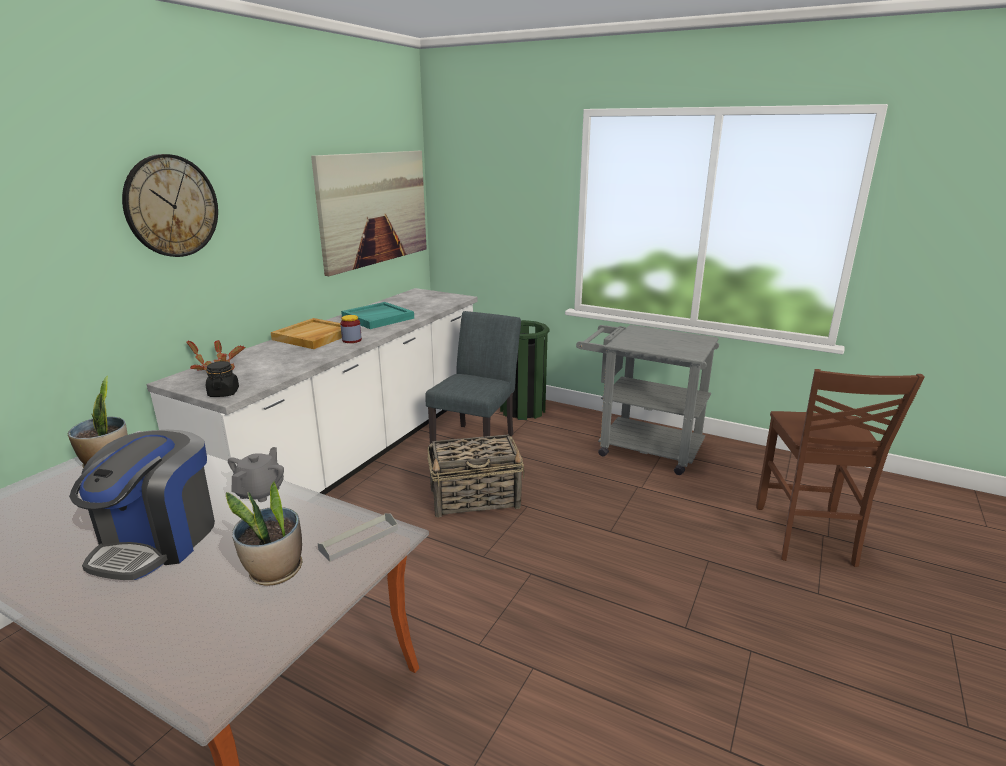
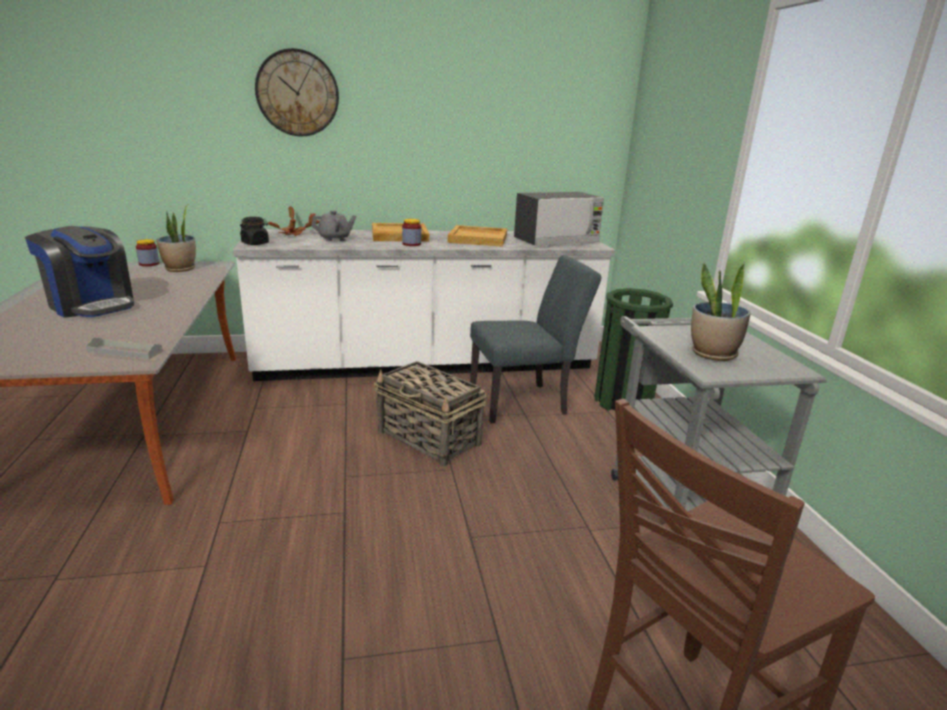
camera: 50 degrees right, 0 degrees up
(40, 479) = (149, 264): none -> jar
(158, 541) = (91, 305): coffee machine -> coffee machine turned 120 degrees counterclockwise
(260, 492) = (175, 308): grey teapot -> grey teapot (334, 239)
(275, 571) = (66, 341): potted plant -> potted plant (712, 354)
(374, 208) = (539, 132): picture -> none
(378, 318) = (478, 239): turquoise tray -> beige tray
(428, 301) = (556, 241): none -> microwave

